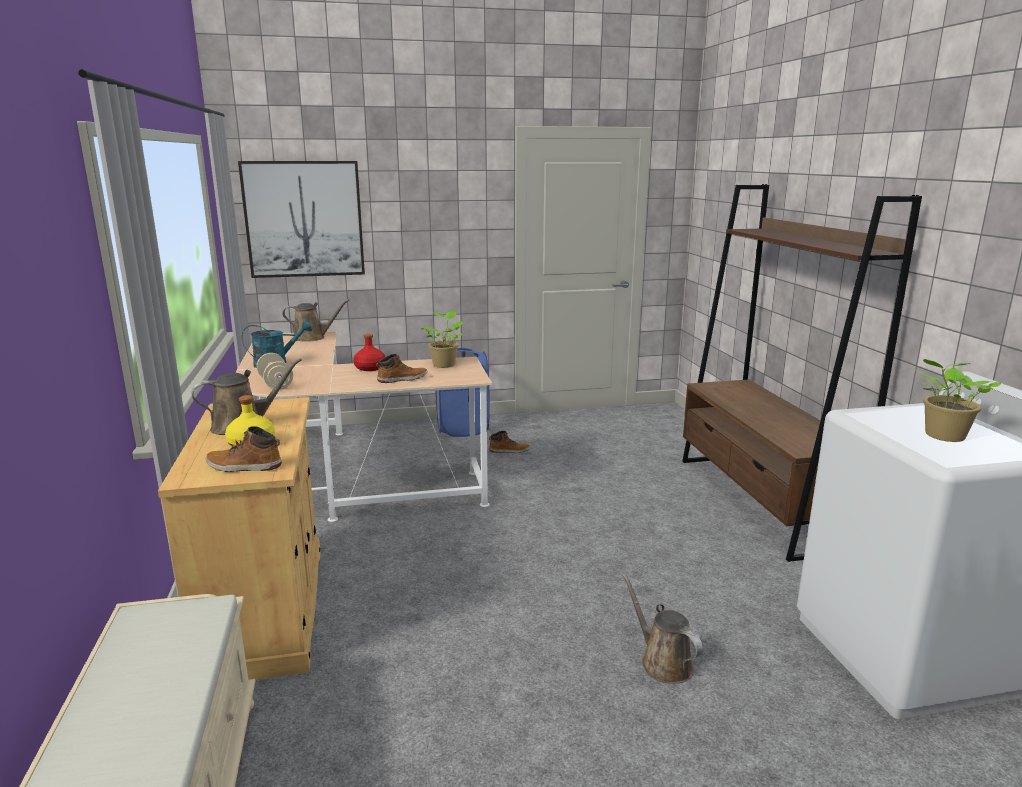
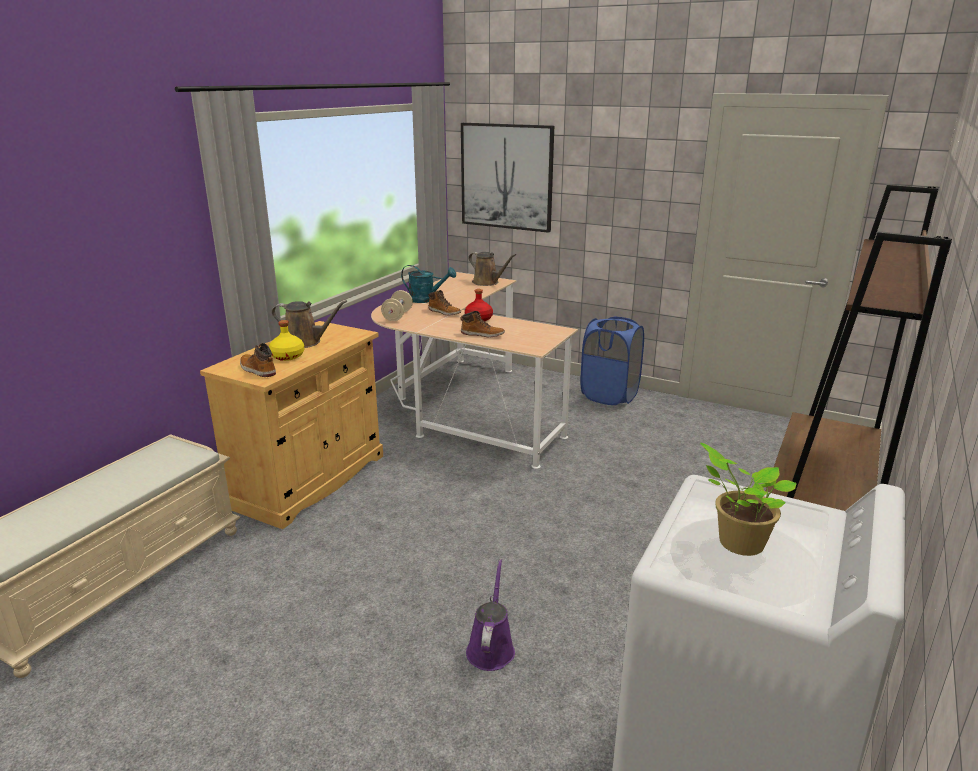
camera: 40 degrees right, 5 degrees up
(444, 364) = (537, 330): potted plant -> none
(509, 451) = (621, 428): boot -> boot (445, 312)
(663, 662) = (491, 648): brown watering can -> purple watering can

